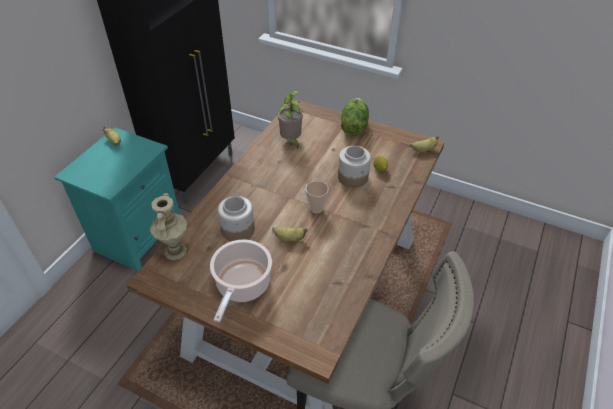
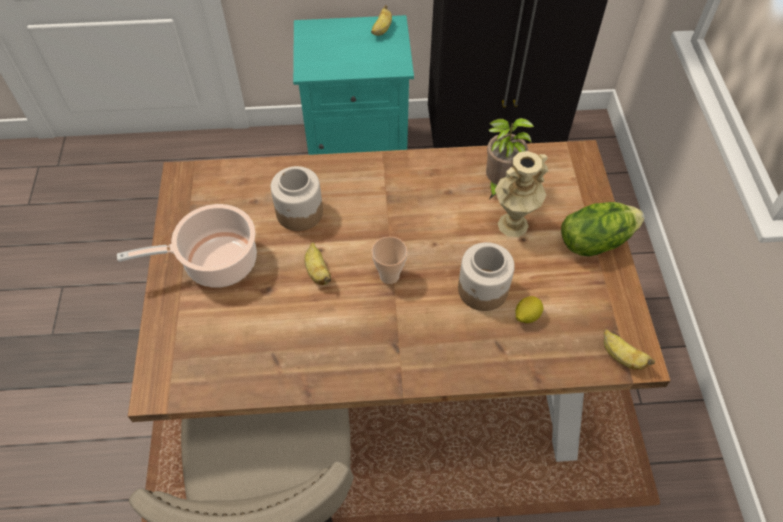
camera: 60 degrees right, 10 degrees up
(176, 251) = (232, 175): beige vase -> beige vase (513, 225)

